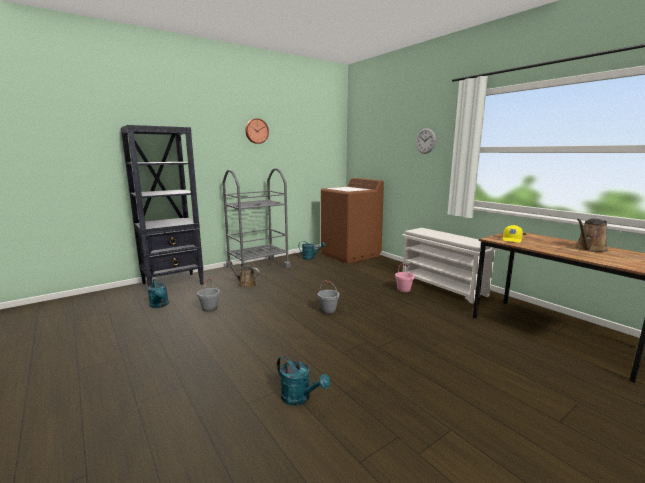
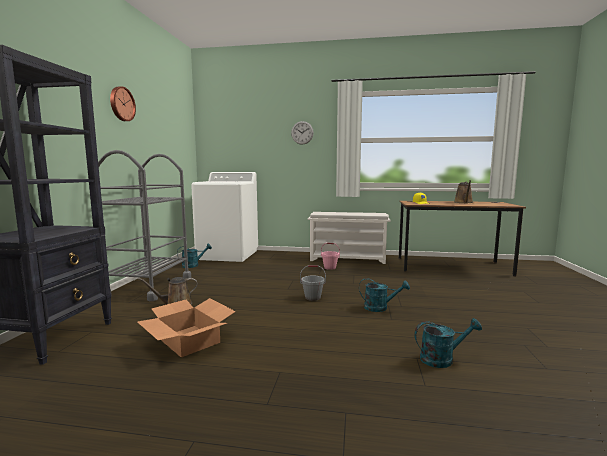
camera: 45 degrees left, 5 degrees down
(160, 305) = (97, 367): turquoise watering can -> turquoise watering can (380, 308)
(210, 308) = (188, 340): grey bucket -> cardboard box
(350, 254) = (228, 255): brown washing machine -> white washing machine

